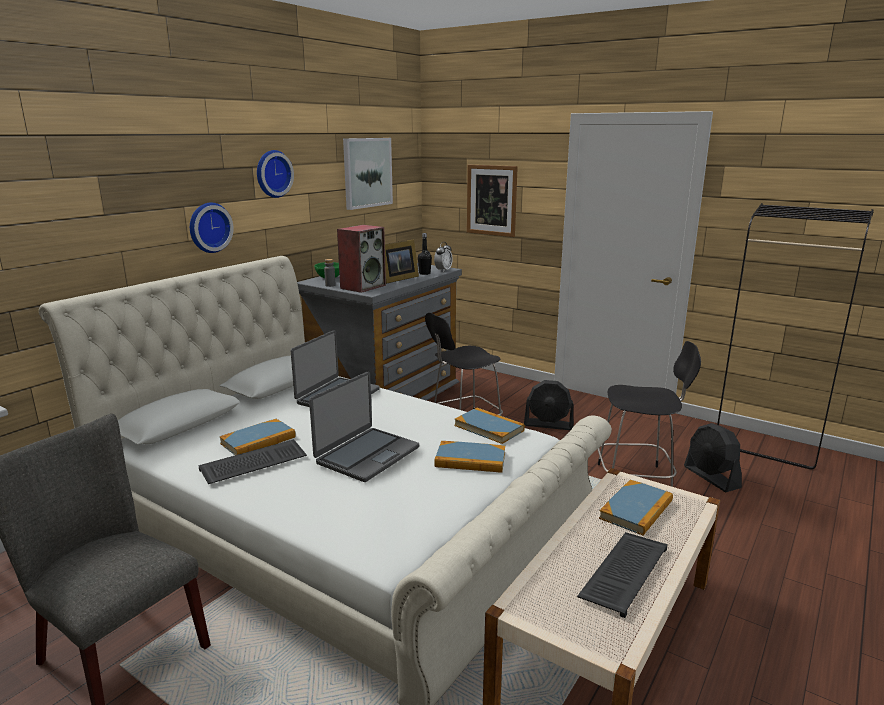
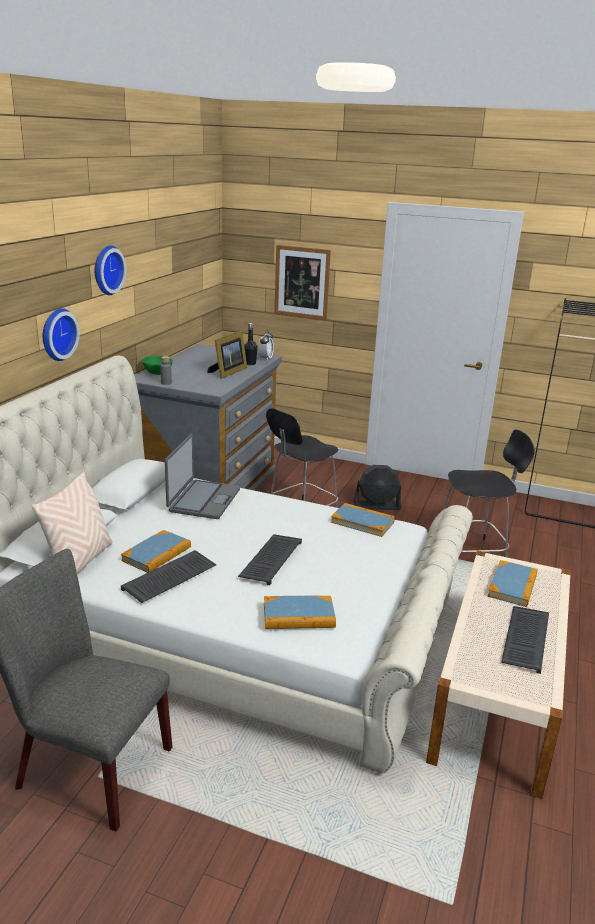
camera: 15 degrees left, 5 degrees up
(182, 441) = (80, 562): none -> beige pillow
(363, 286) = (201, 383): speaker -> none
(366, 455) = (270, 559): laptop -> keyboard
(367, 172) = (180, 256): picture -> none
(470, 460) = (363, 555): book -> book (298, 615)
(711, 477) = (531, 545): black fan -> none

